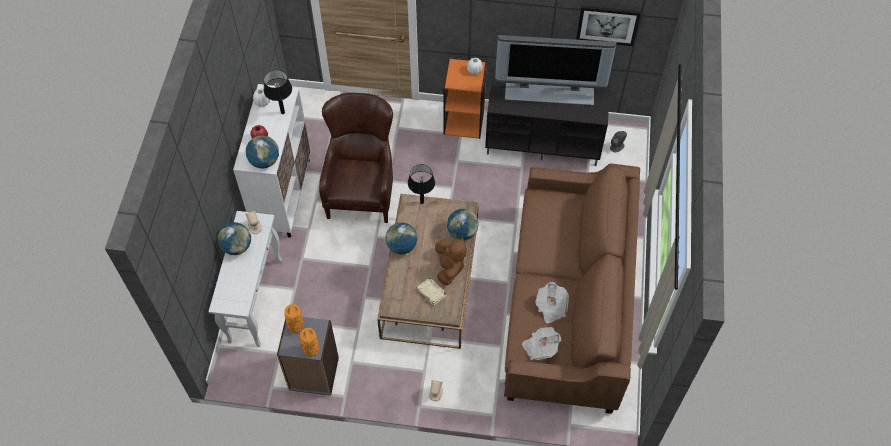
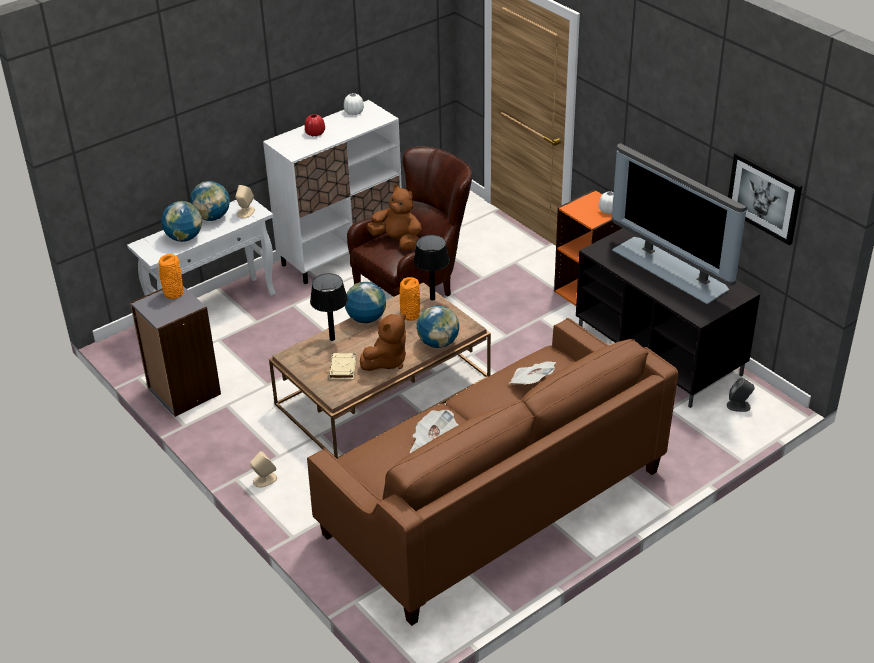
camera: 45 degrees right, 20 degrees down
(264, 161) = (295, 149): globe -> globe (184, 238)
(283, 112) = (360, 126): black table lamp -> black table lamp (332, 339)
(311, 350) = (160, 317): orange vase -> orange vase (409, 315)
(352, 173) = (397, 241): none -> brown plush toy
(540, 347) = (376, 469): newspaper -> newspaper (531, 382)

